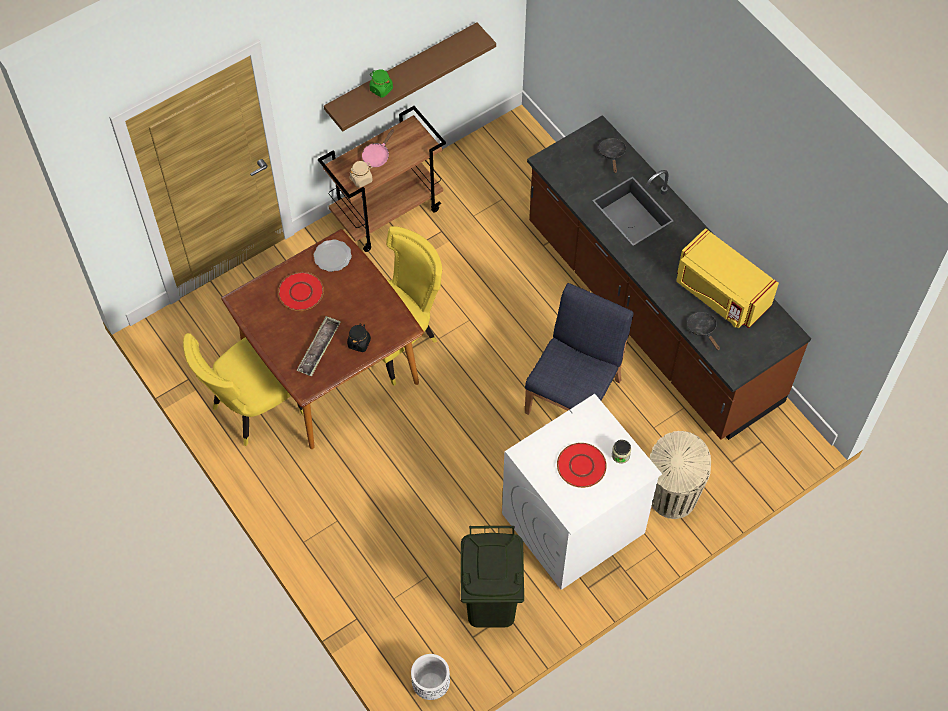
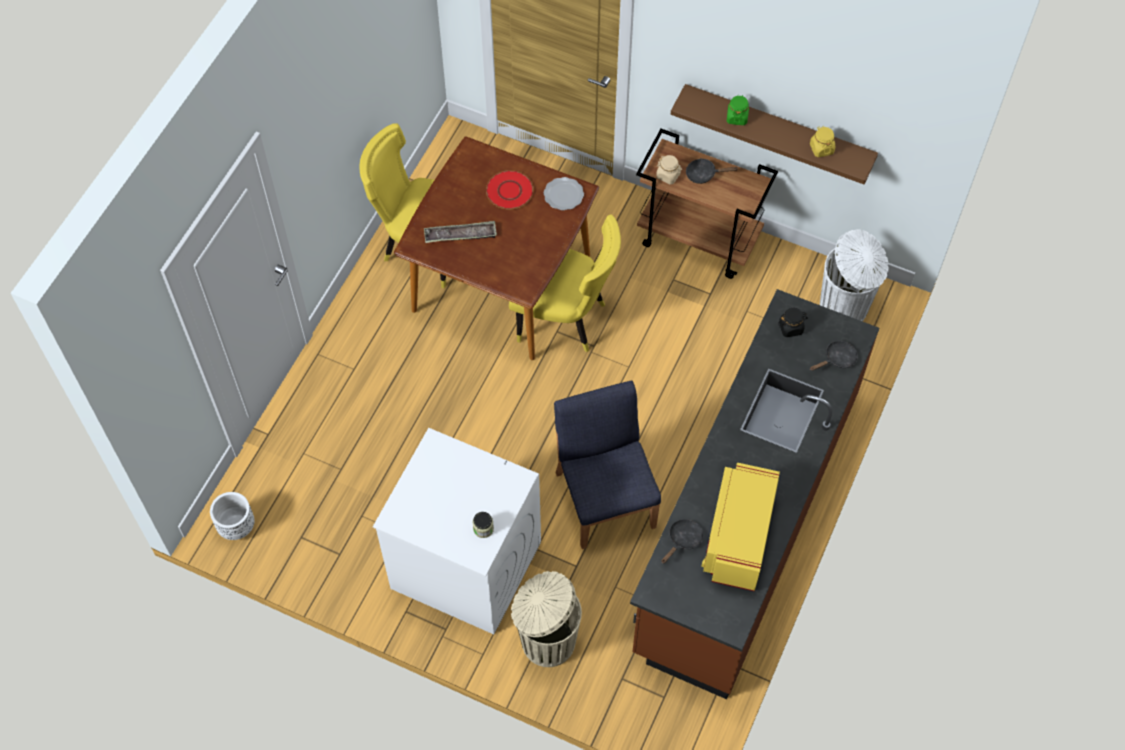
camera: 60 degrees right, 0 degrees up
(359, 343) = (486, 262): black jar -> black jar (791, 328)
(377, 155) = (704, 174): pink frying pan -> black frying pan
(449, 53) = (821, 148): none -> yellow jar
(490, 603) = (342, 534): green trash can -> none
(513, 152) = (845, 308): none -> white trash can
(574, 395) = (605, 498): blue chair -> blue chair turned 105 degrees counterclockwise
(581, 465) = (451, 499): red plate -> none

